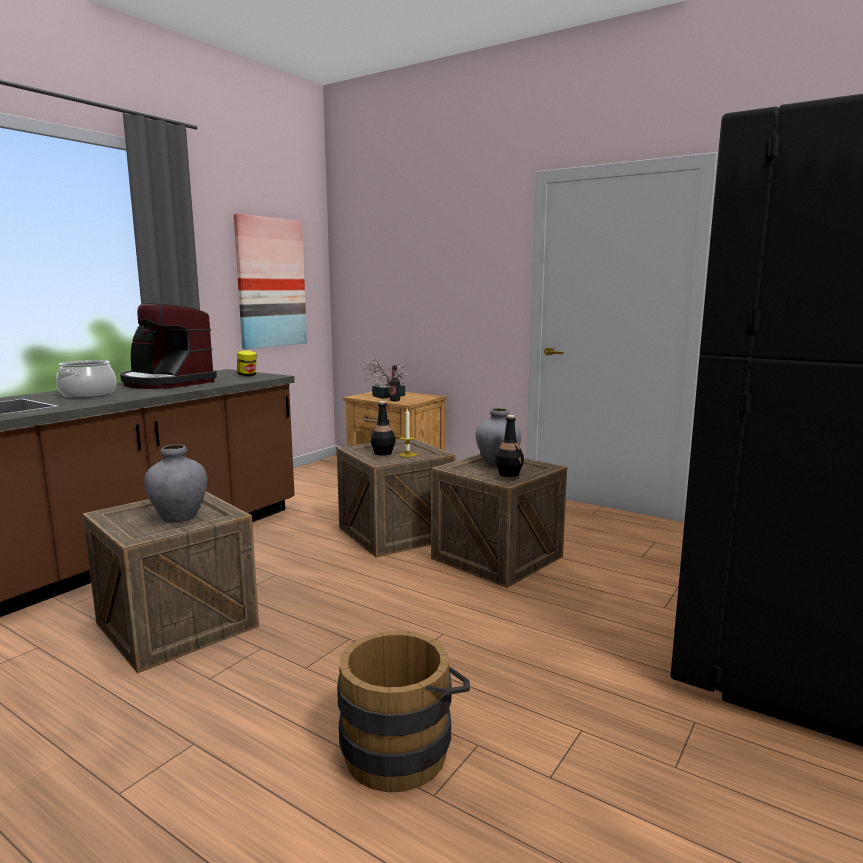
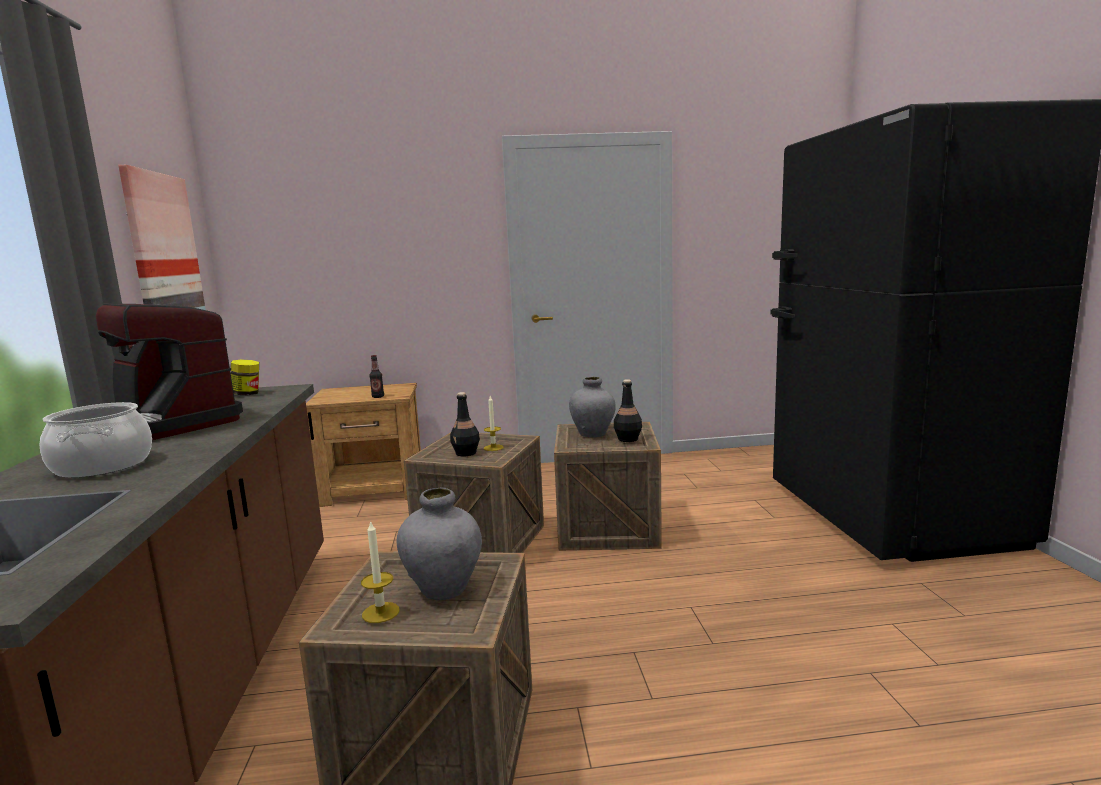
camera: 40 degrees left, 0 degrees up
(131, 515) = (380, 612): none -> candle
(166, 383) = (164, 424): coffee machine -> coffee machine turned 45 degrees clockwise
(385, 396) = (351, 394): potted plant -> none
(403, 748) = (841, 708): brown bucket -> none

